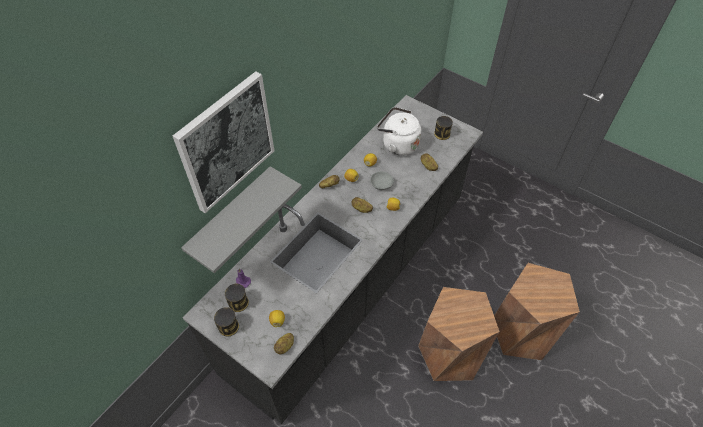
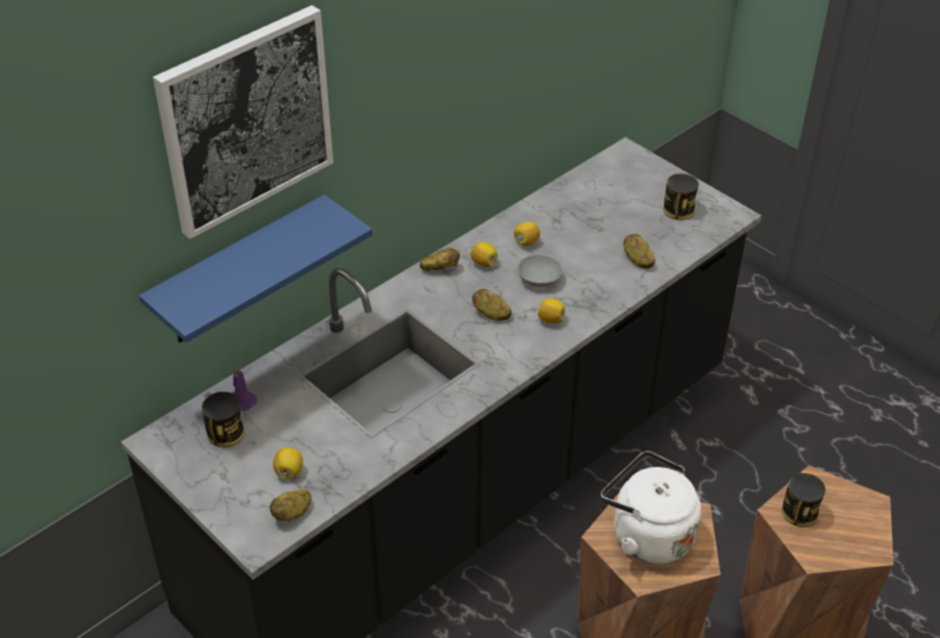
camera: 10 degrees right, 10 degrees down
(228, 326) = (198, 467): can -> can (799, 512)
(232, 218) = (240, 273): grey shelf -> blue shelf
(398, 144) = (588, 217): white kettle -> white kettle (647, 534)

